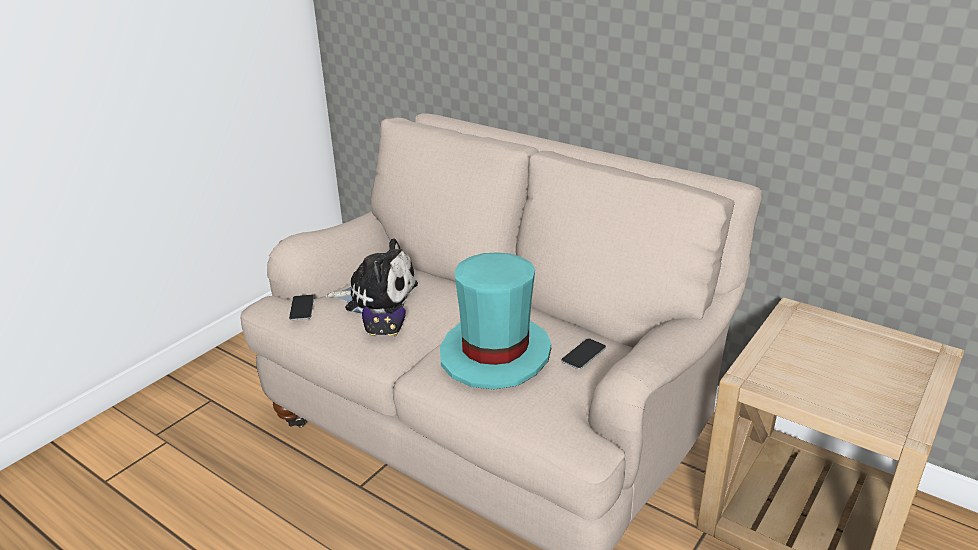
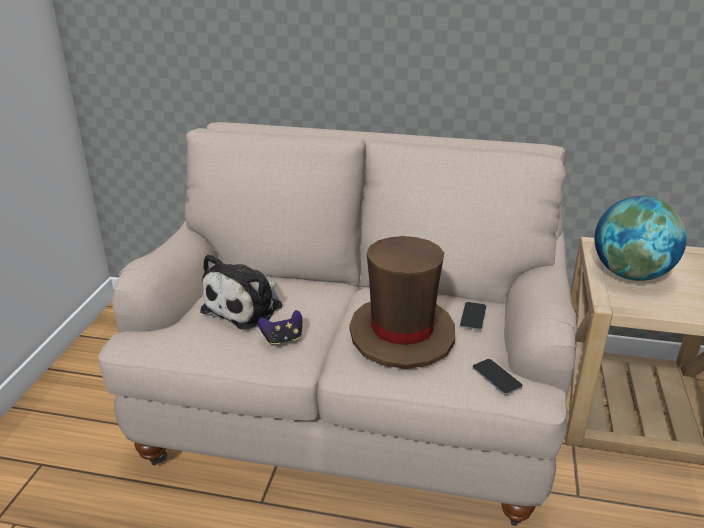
camera: 25 degrees left, 0 degrees up
(301, 308) = (173, 335): phone -> phone (496, 377)
(377, 296) = (246, 307): plush toy -> plush toy turned 135 degrees clockwise
(495, 354) = (402, 334): turquoise hat -> brown hat
(803, 351) = (631, 274): none -> globe

